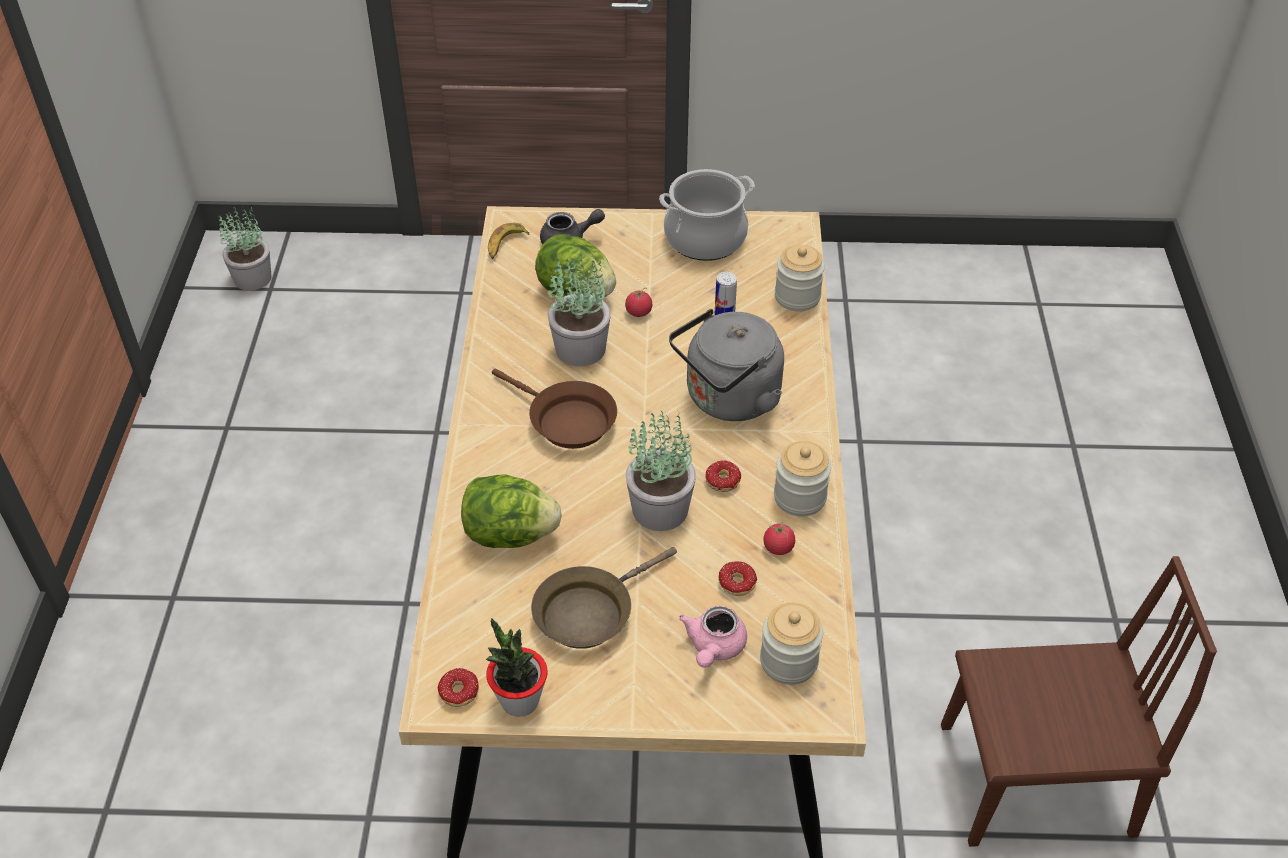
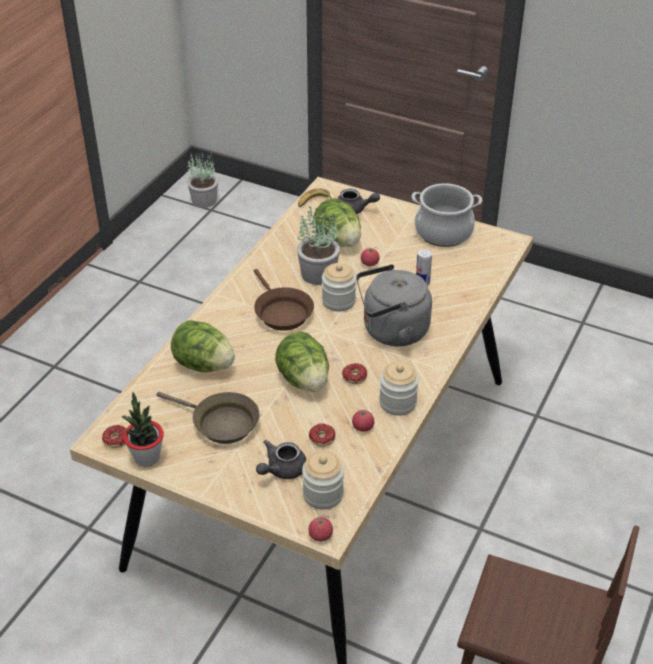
camera: 25 degrees right, 5 degrees down
(589, 612) = (220, 423): brown frying pan -> brown frying pan turned 135 degrees counterclockwise
(660, 508) = (304, 380): potted plant -> lettuce
(713, 647) = (281, 470): pink teapot -> grey teapot
(797, 297) = (481, 284): jar -> jar (338, 301)
(822, 720) = (320, 535): none -> tomato

